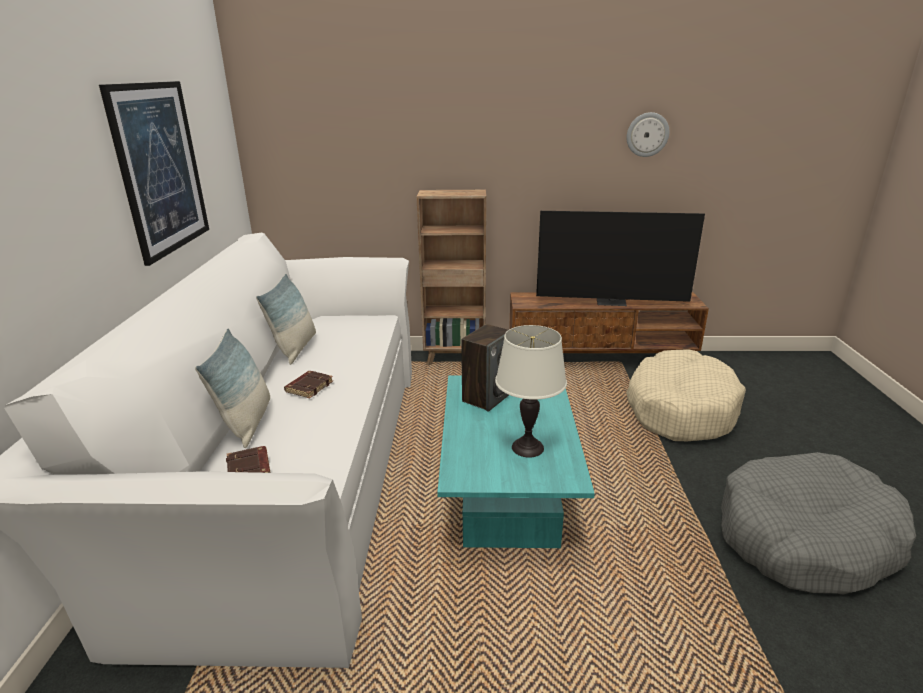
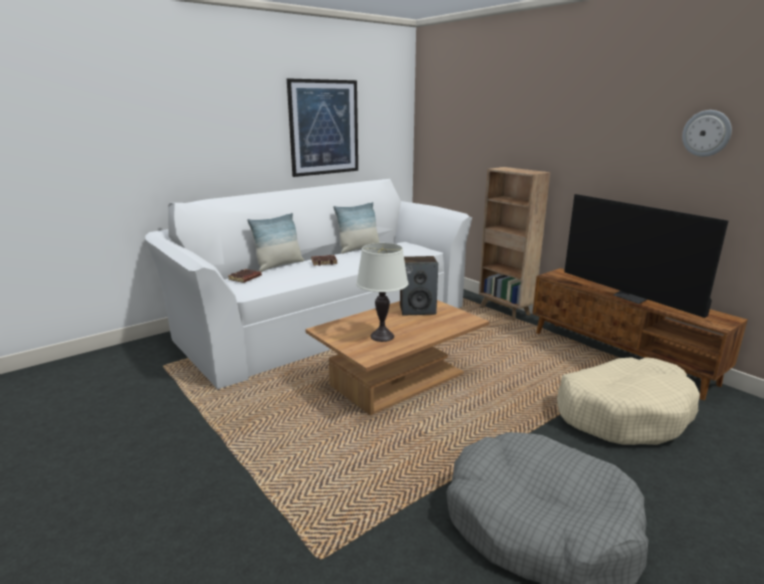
camera: 50 degrees right, 5 degrees down
(507, 490) = (398, 380): turquoise coffee table -> brown coffee table

